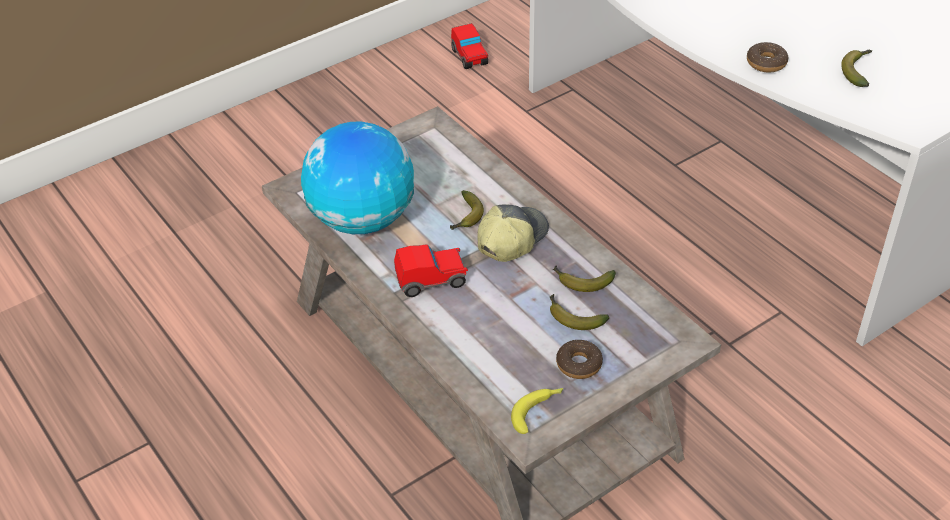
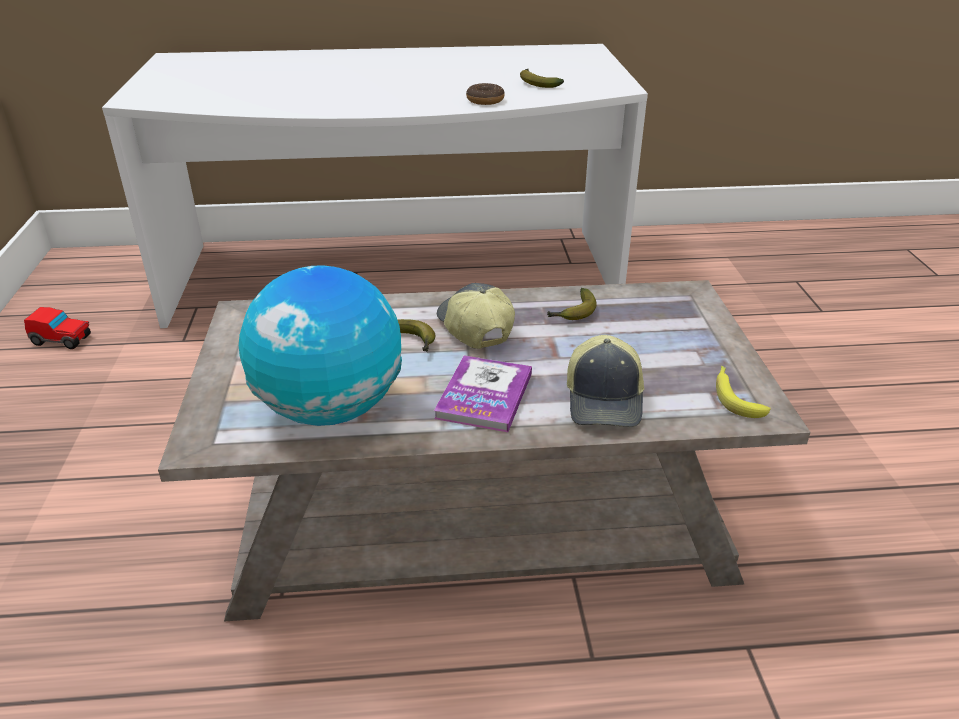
camera: 60 degrees left, 10 degrees down
(431, 280) = (484, 395): toy car -> book
(475, 342) = (605, 400): none -> cap
(573, 317) = (617, 333): banana -> none
(579, 364) = (684, 352): donut -> none

